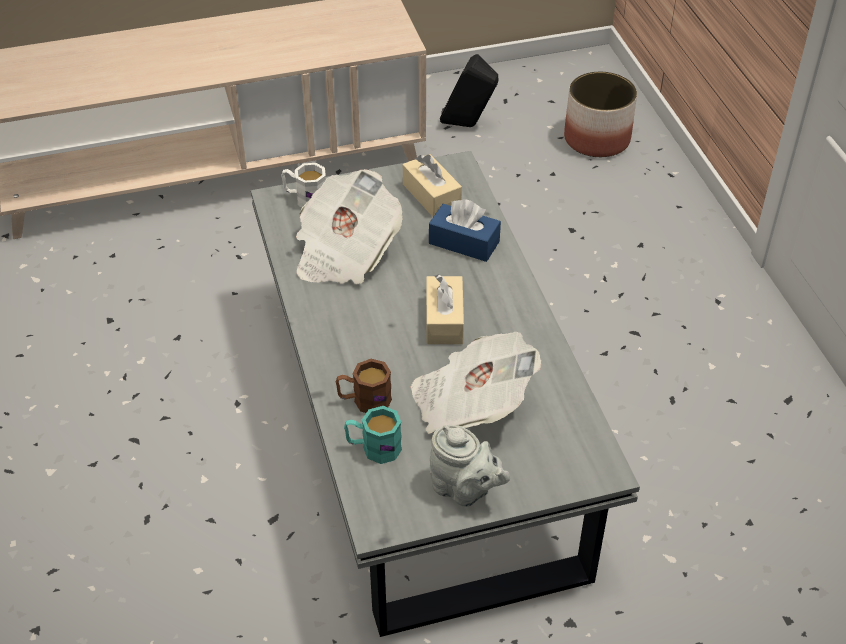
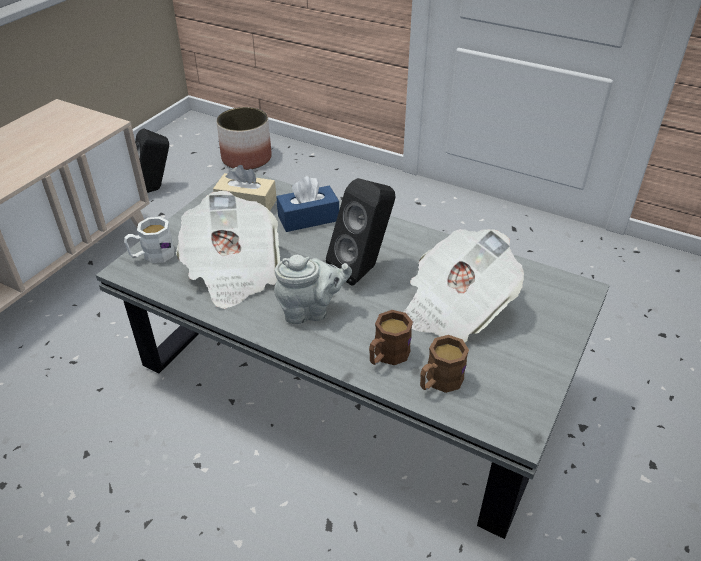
camera: 45 degrees left, 5 degrees down
(373, 448) = (439, 382): turquoise mug -> brown mug
(444, 320) = (363, 270): beige tissue box -> black speaker
(464, 490) = (532, 362): grey teapot -> grey teapot (310, 311)

